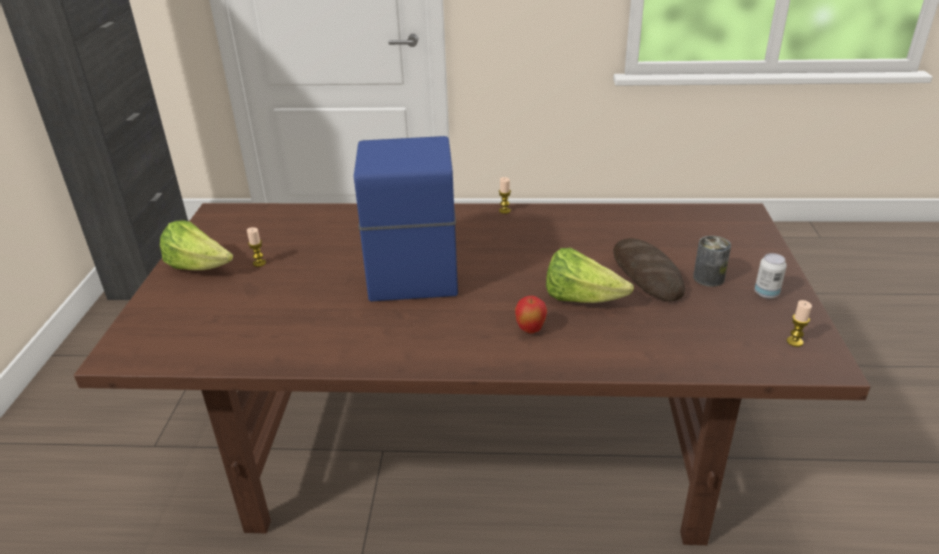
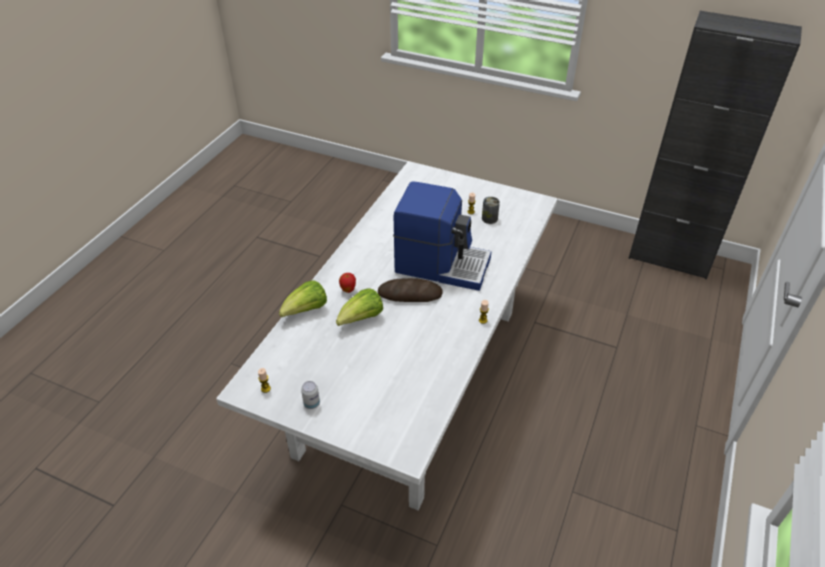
camera: 110 degrees right, 10 degrees up
(199, 267) = (477, 193): lettuce -> lettuce (306, 310)
(472, 453) = (412, 377): brown dining table -> white dining table
(646, 274) = (366, 357): bread -> bread (410, 294)
(708, 278) = (344, 385): can -> can (489, 218)

